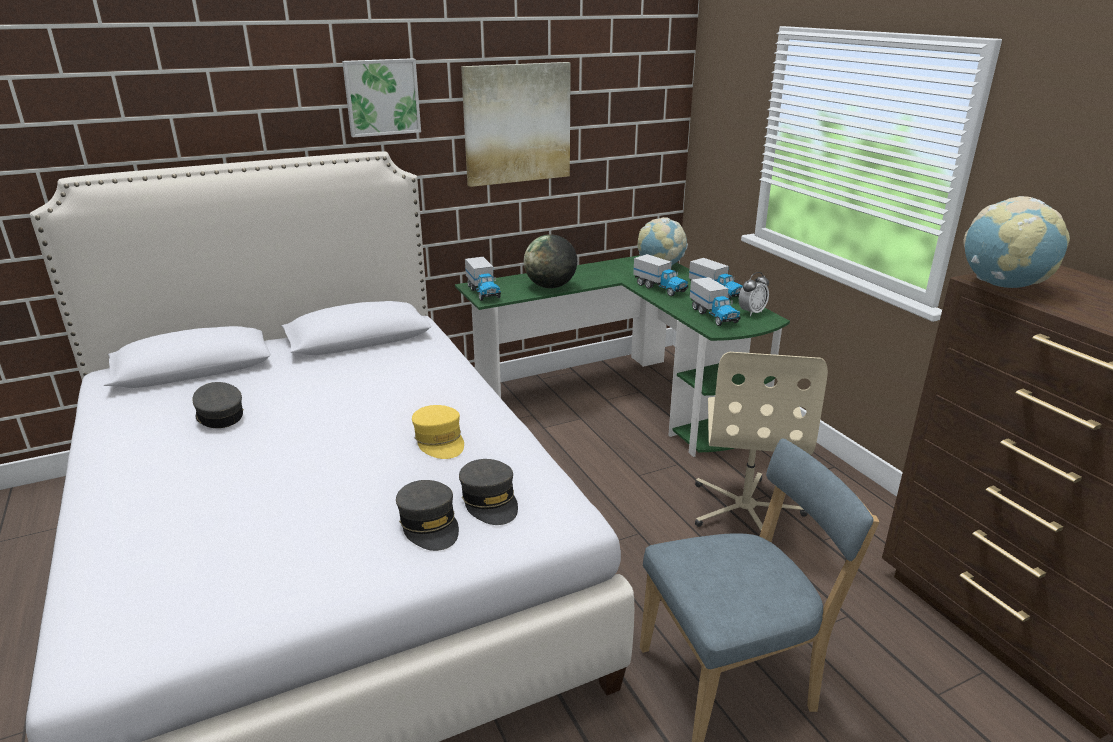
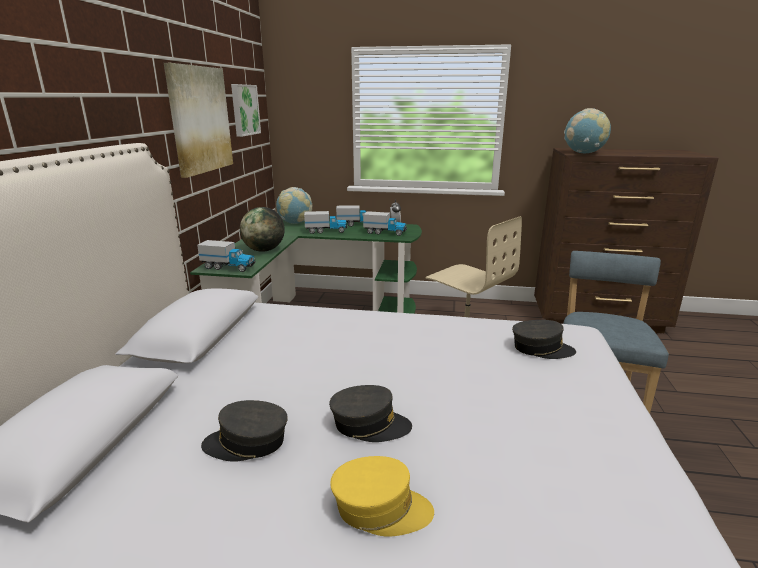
camera: 55 degrees left, 5 degrees down
(382, 97) = (115, 87): picture -> picture (244, 110)
(429, 524) = (560, 376): grey cap -> grey cap (369, 424)
(440, 441) = (438, 344): yellow cap -> yellow cap (380, 508)

